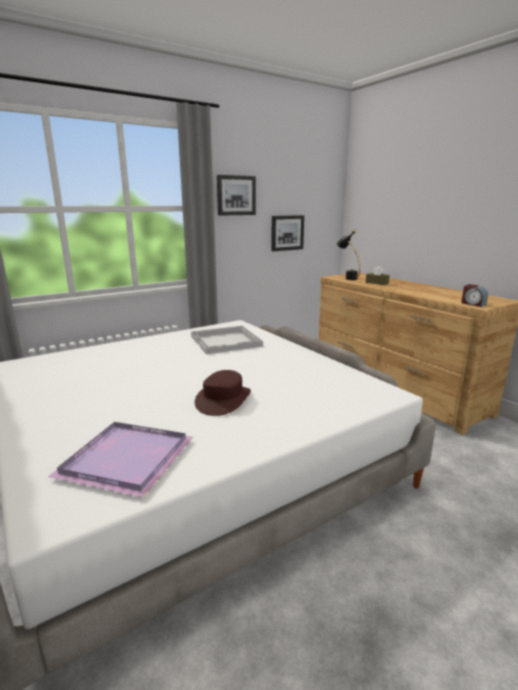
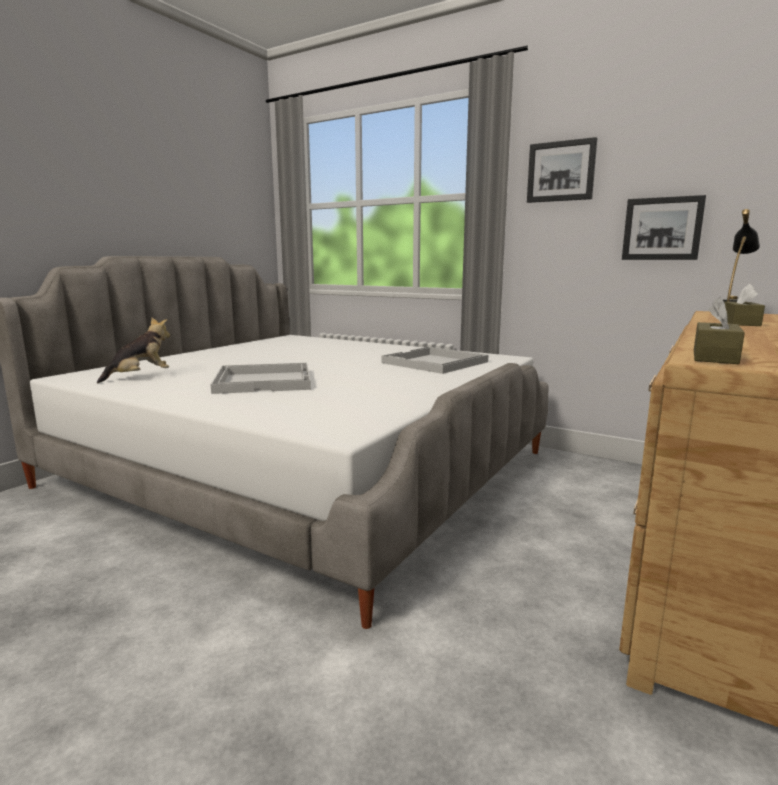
camera: 65 degrees right, 5 degrees down
(127, 460) = (140, 377): purple tray -> plush toy
(223, 399) = (264, 380): brown hat -> white tray
(472, 304) = (714, 357): alarm clock -> brown tissue box

